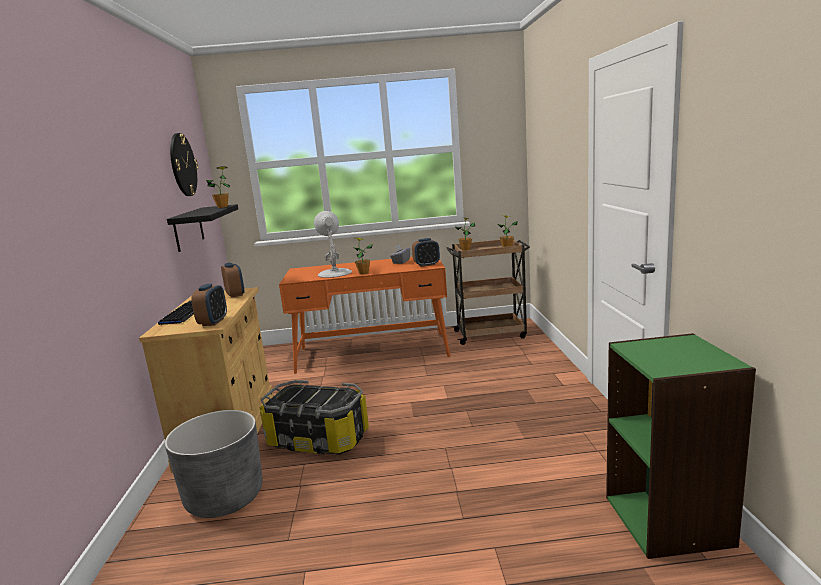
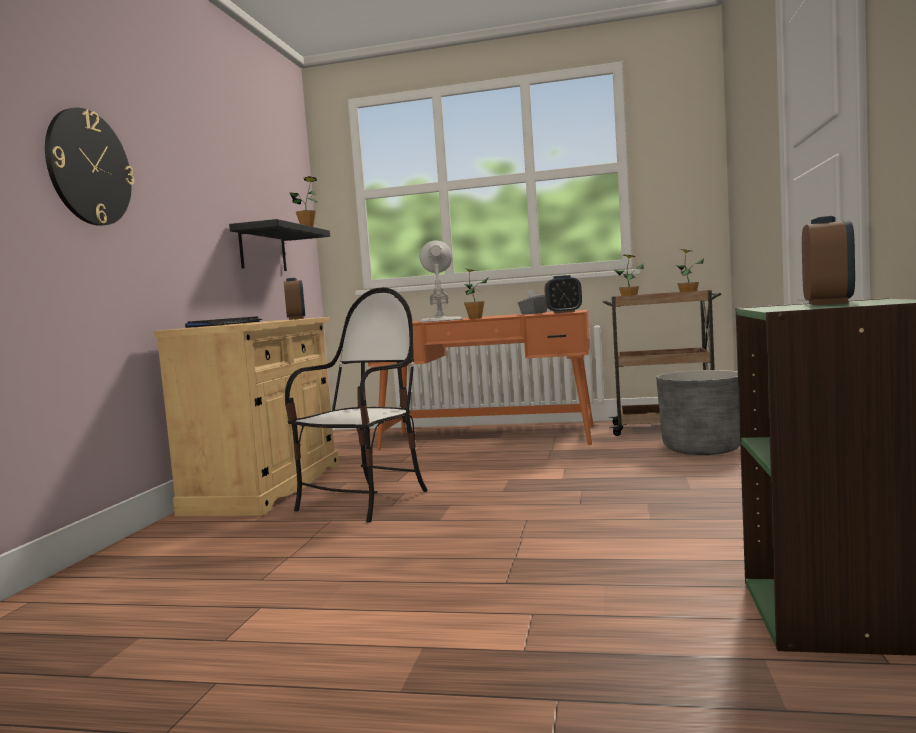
camera: 15 degrees right, 10 degrees down
(183, 165) = (266, 176): wall clock -> wall clock (89, 168)
(213, 322) = (243, 323): alarm clock -> alarm clock (828, 303)
(224, 497) = (217, 539): grey planter -> grey planter (702, 449)
(318, 439) = (365, 502): storage box -> chair

